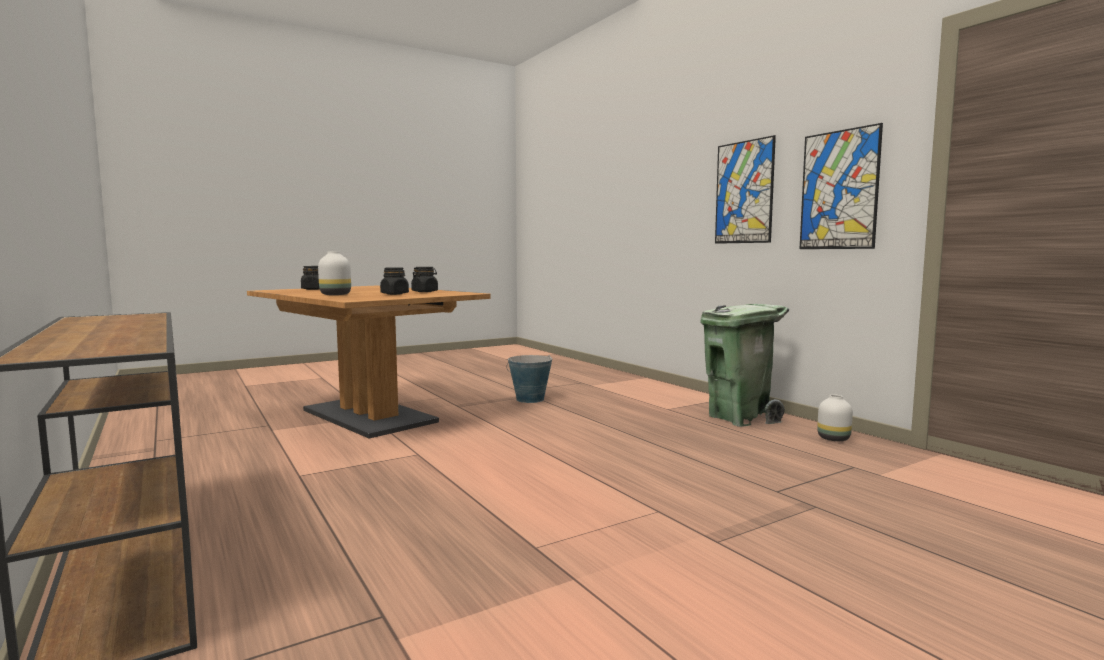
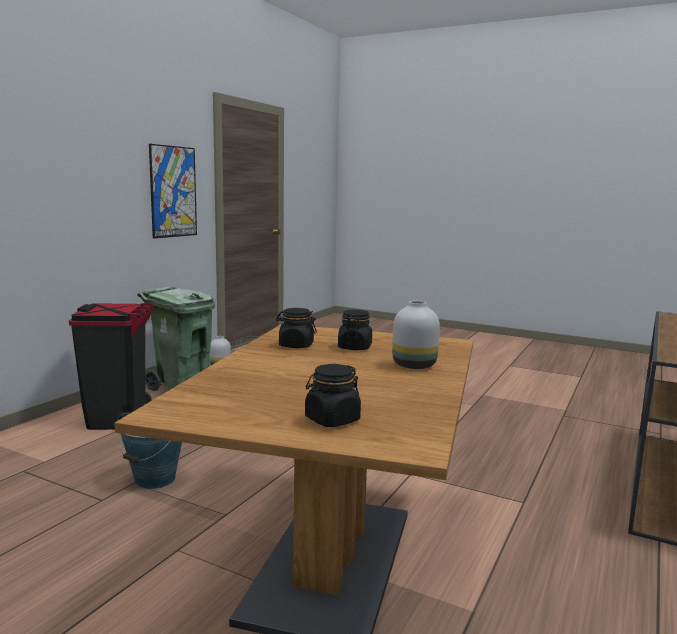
camera: 120 degrees left, 5 degrees up
(657, 399) = (118, 418): none -> black trash can
(744, 192) = (98, 184): picture -> none

